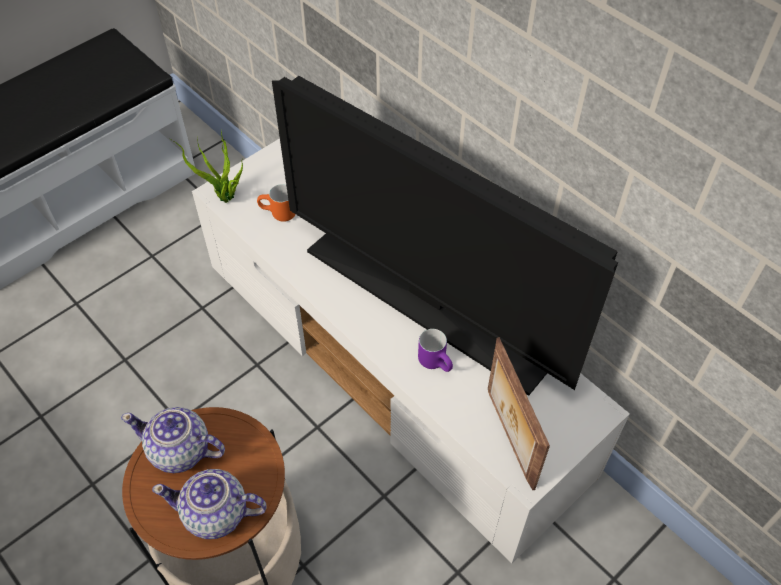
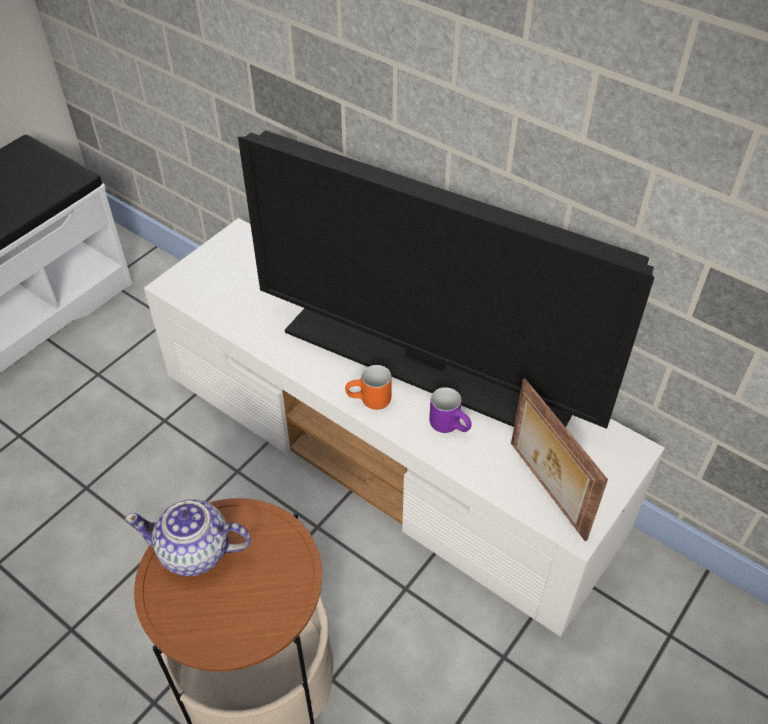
camera: 10 degrees left, 5 degrees down
(216, 514) = (252, 614): teapot -> none
(225, 198) = (183, 290): potted plant -> none
(278, 215) = (244, 300): orange mug -> orange mug (369, 402)

